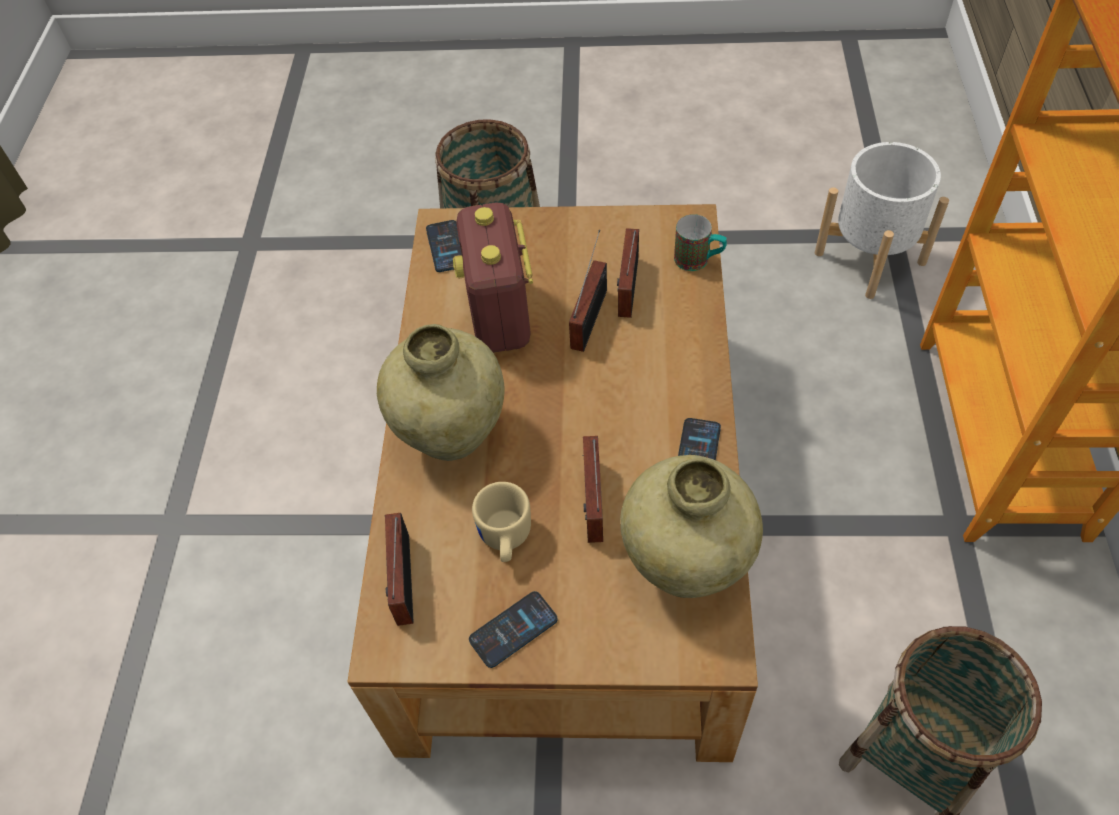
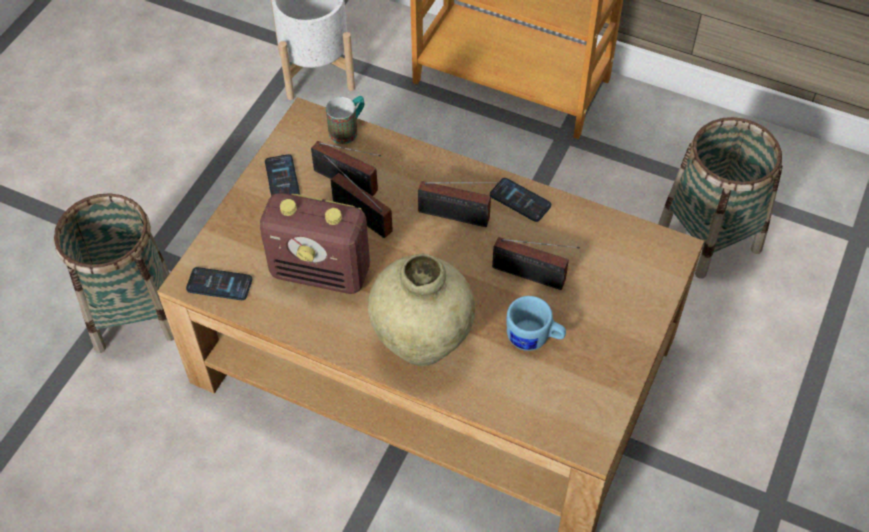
camera: 70 degrees left, 0 degrees up
(402, 585) = (542, 416): radio -> radio (457, 217)
(505, 539) = (534, 339): beige mug -> blue mug
(513, 629) = (609, 358): phone -> phone (282, 179)
(685, 565) = (604, 242): beige vase -> none

